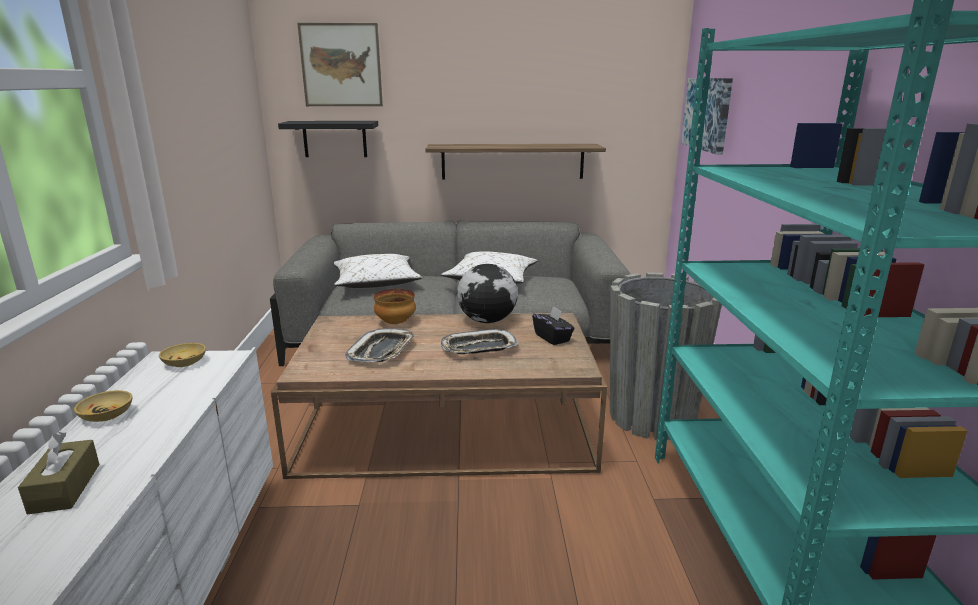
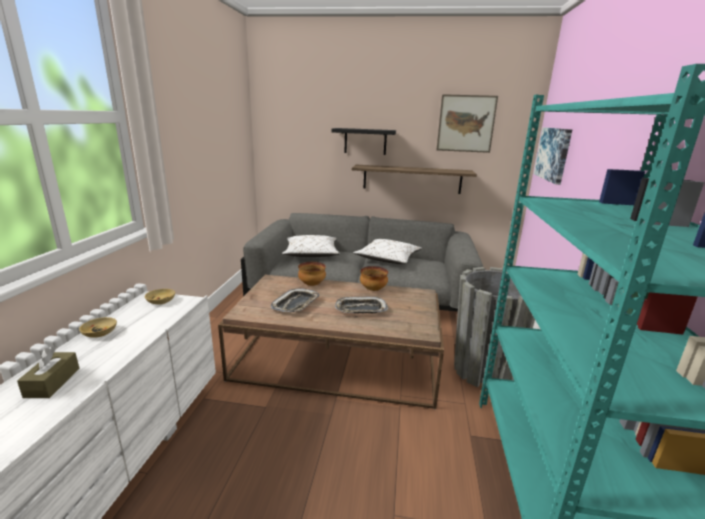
camera: 10 degrees right, 0 degrees up
(335, 139) = (296, 158): black shelf -> black shelf (365, 141)
(341, 65) = (303, 110): picture -> picture (466, 123)
(487, 320) = (373, 289): globe -> bowl
(552, 338) = (414, 307): black tissue box -> none

